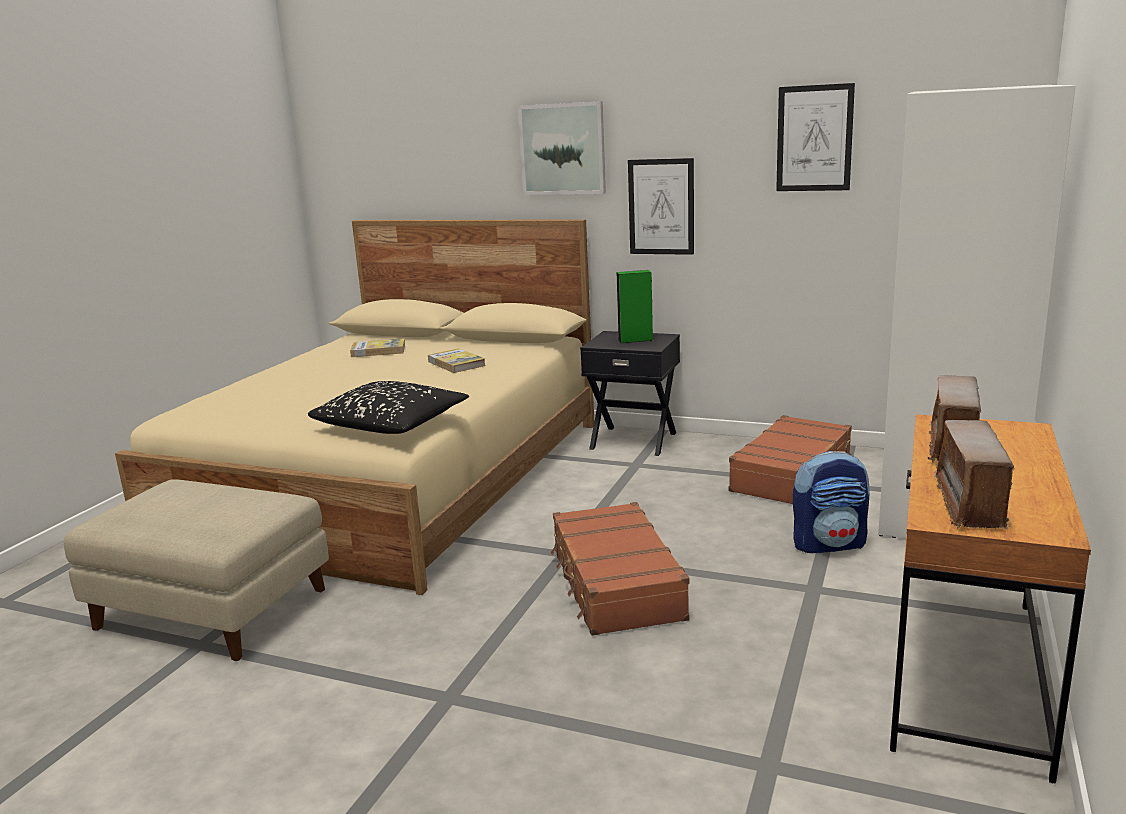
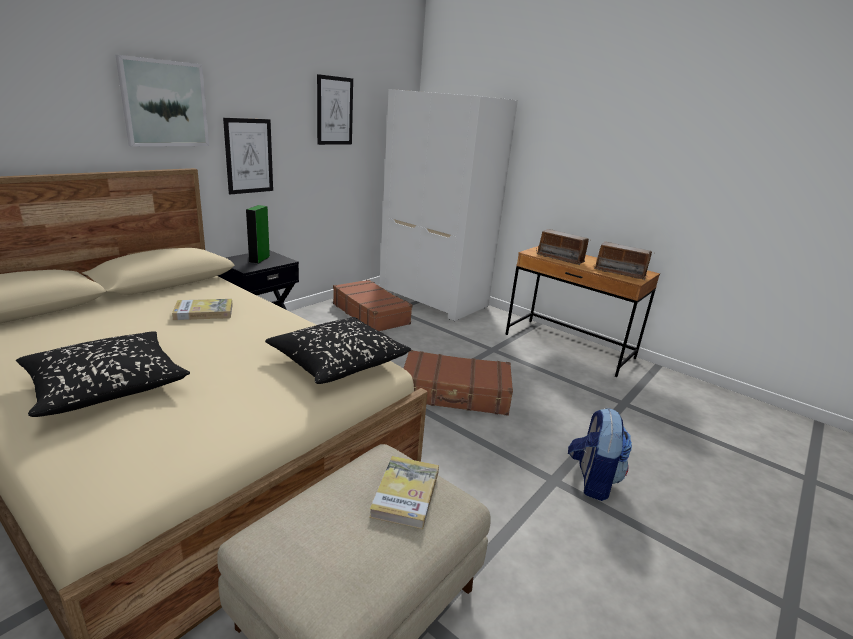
camera: 75 degrees left, 5 degrees up
(297, 380) = (107, 386): none -> black pillow
(378, 351) = (75, 332): book -> book (405, 494)
(829, 544) = (453, 332): backpack -> backpack (592, 480)

